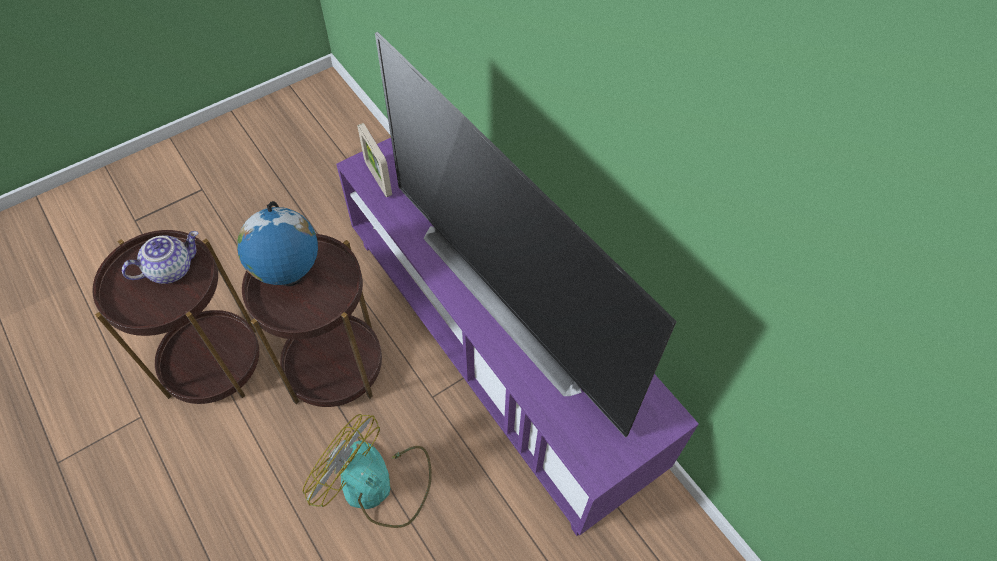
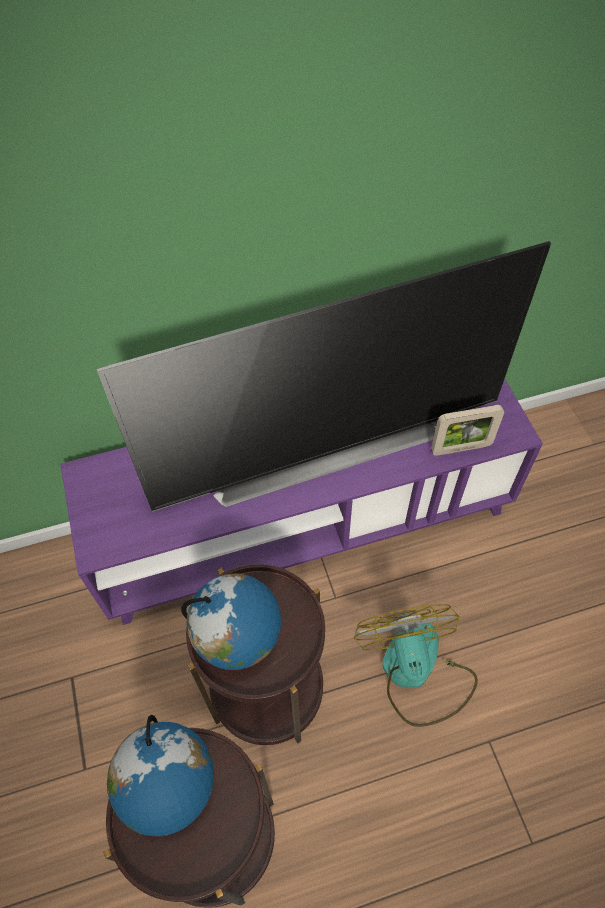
camera: 70 degrees left, 0 degrees up
(171, 268) = (173, 789): teapot -> globe
(378, 179) = (124, 533): picture frame -> picture frame (461, 448)
(378, 485) = (416, 672): fan -> fan turned 120 degrees clockwise

